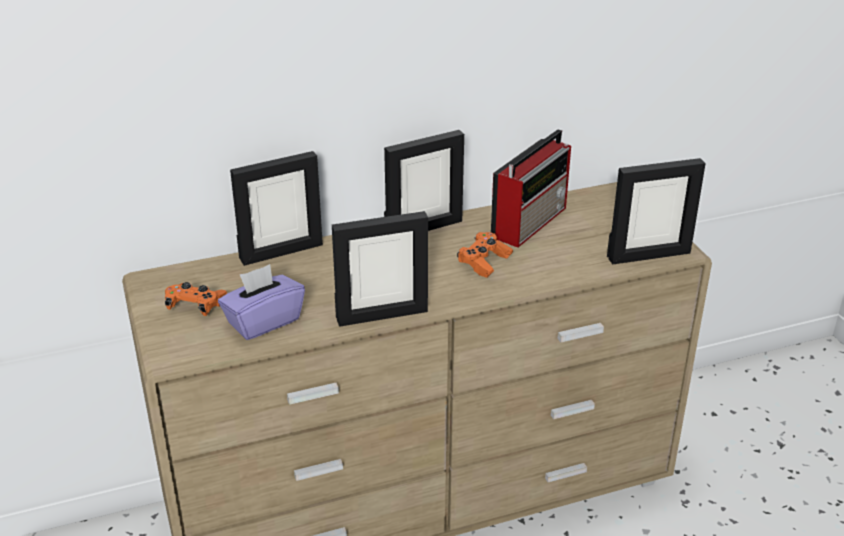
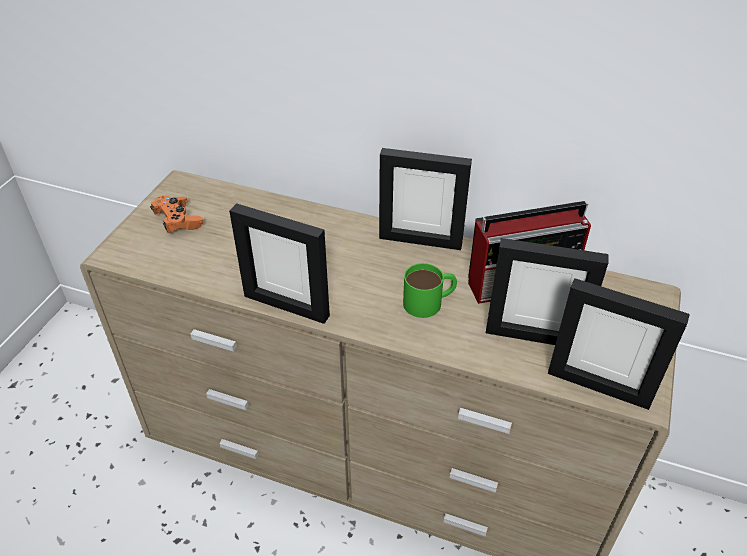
camera: 40 degrees right, 10 degrees up
(263, 321) = (202, 260): purple tissue box -> none
(281, 251) = (288, 204): picture frame -> picture frame (533, 335)
(484, 262) = (429, 302): orange game controller -> green mug

